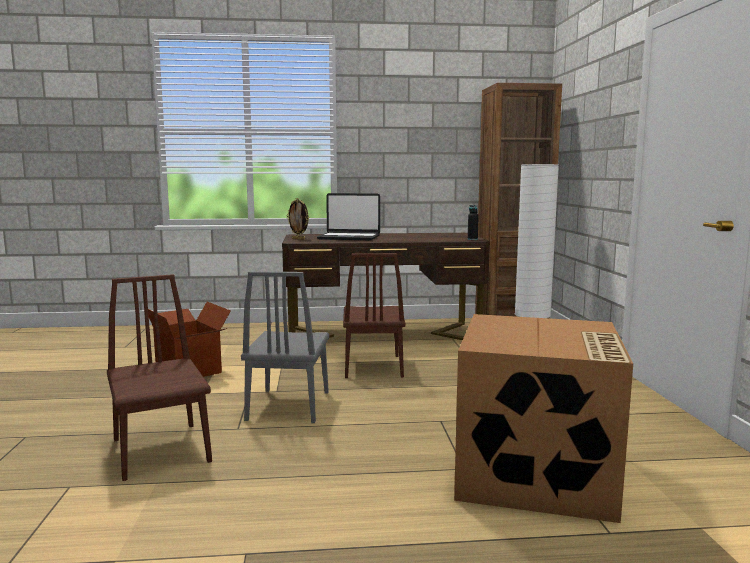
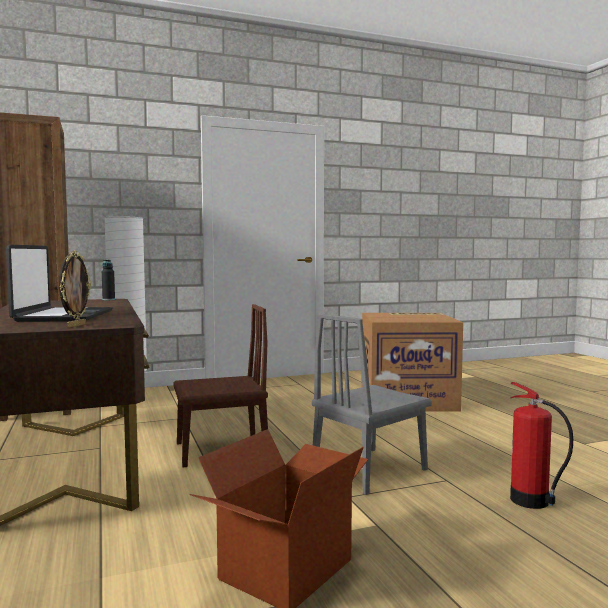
camera: 105 degrees left, 5 degrees down
(161, 450) = (532, 502): brown chair -> fire extinguisher
(288, 405) = (369, 469): grey chair -> grey chair turned 150 degrees clockwise

